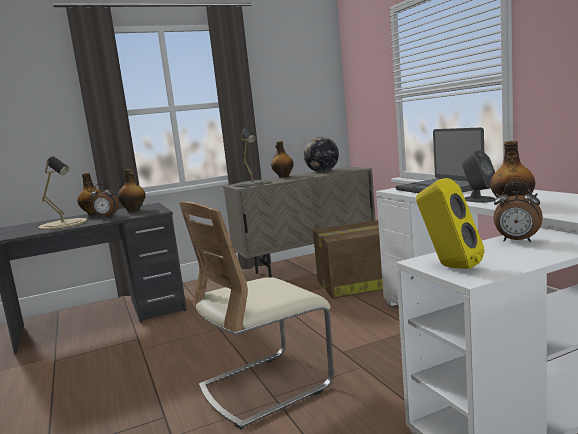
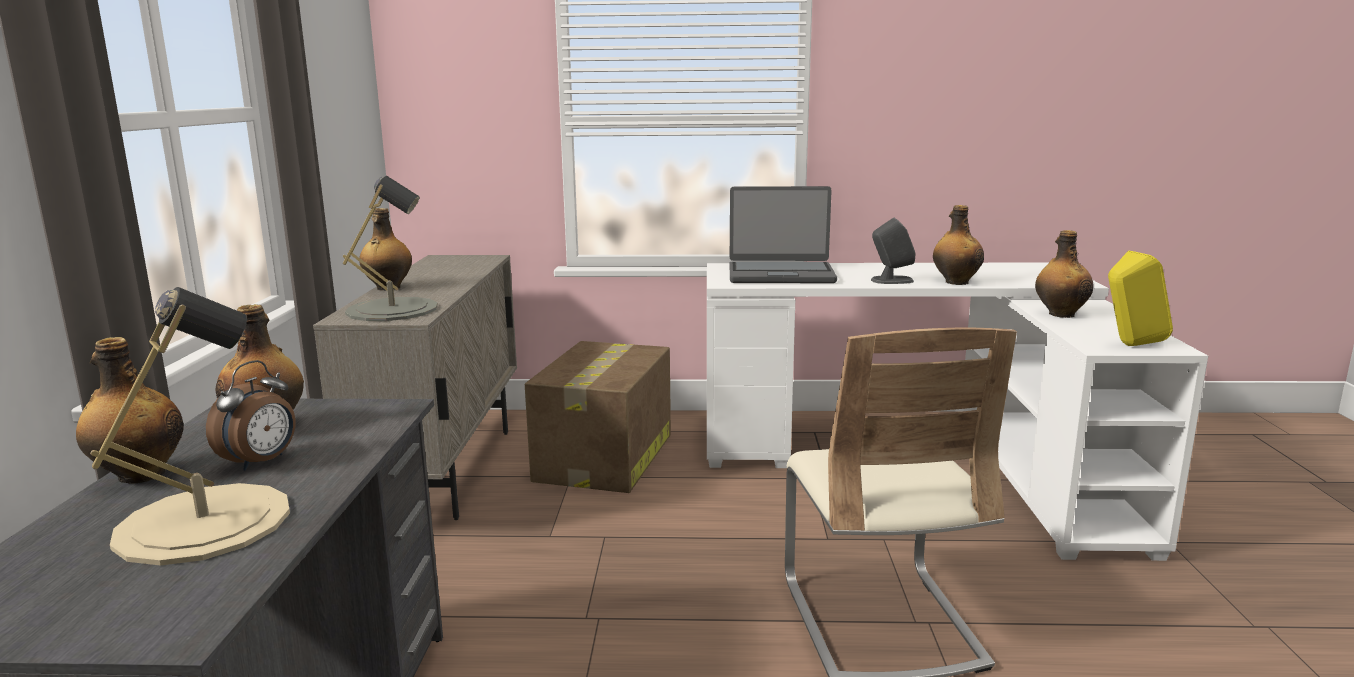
camera: 65 degrees left, 5 degrees up
(322, 172) = (433, 269): globe -> none
(517, 241) = (1060, 314): alarm clock -> bottle

